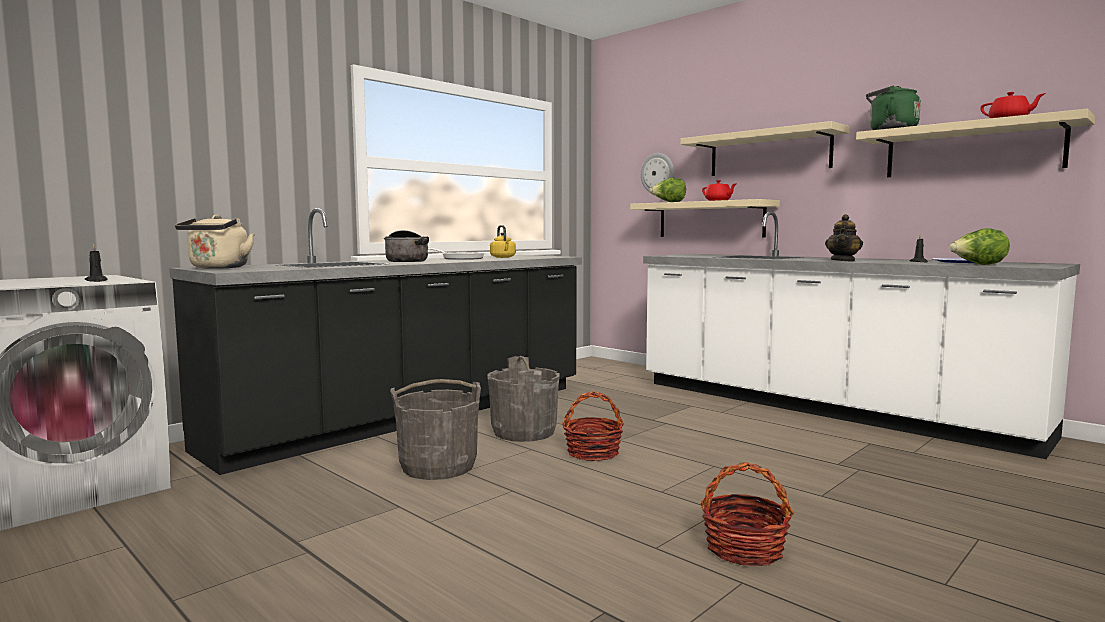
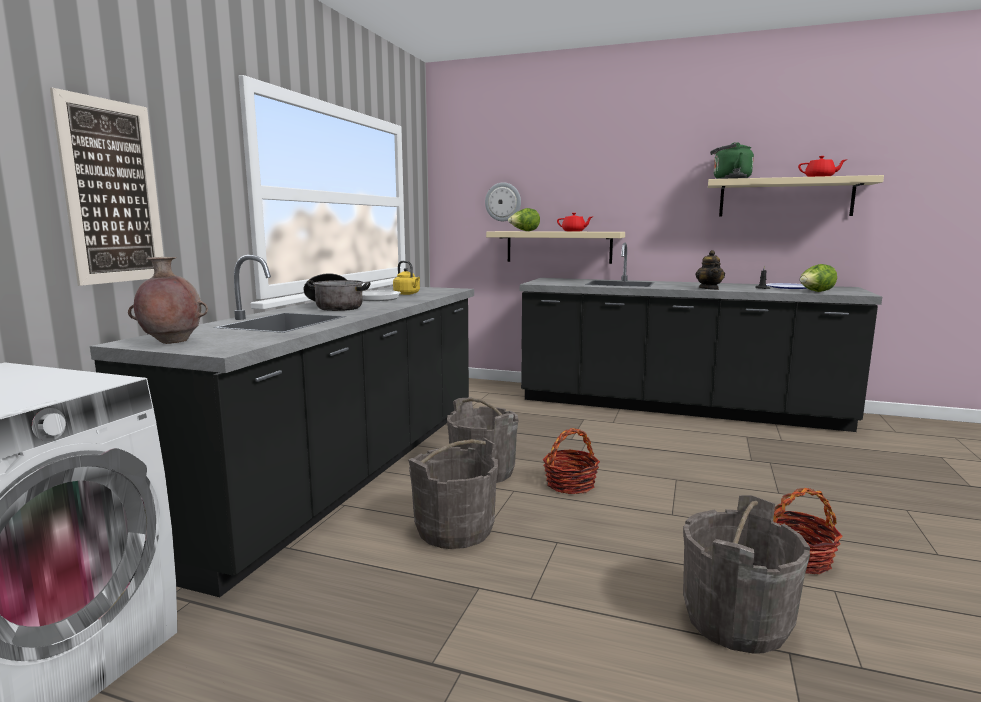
camera: 25 degrees left, 5 degrees up
(96, 281) = (48, 385): black candle -> none
(218, 158) = (112, 192): none -> picture
(218, 268) = (172, 342): beige kettle -> brown vase
(590, 578) = (736, 621): none -> grey bucket
(769, 153) = (615, 190): beige shelf -> none
(822, 408) = (677, 407): white counter -> black counter

